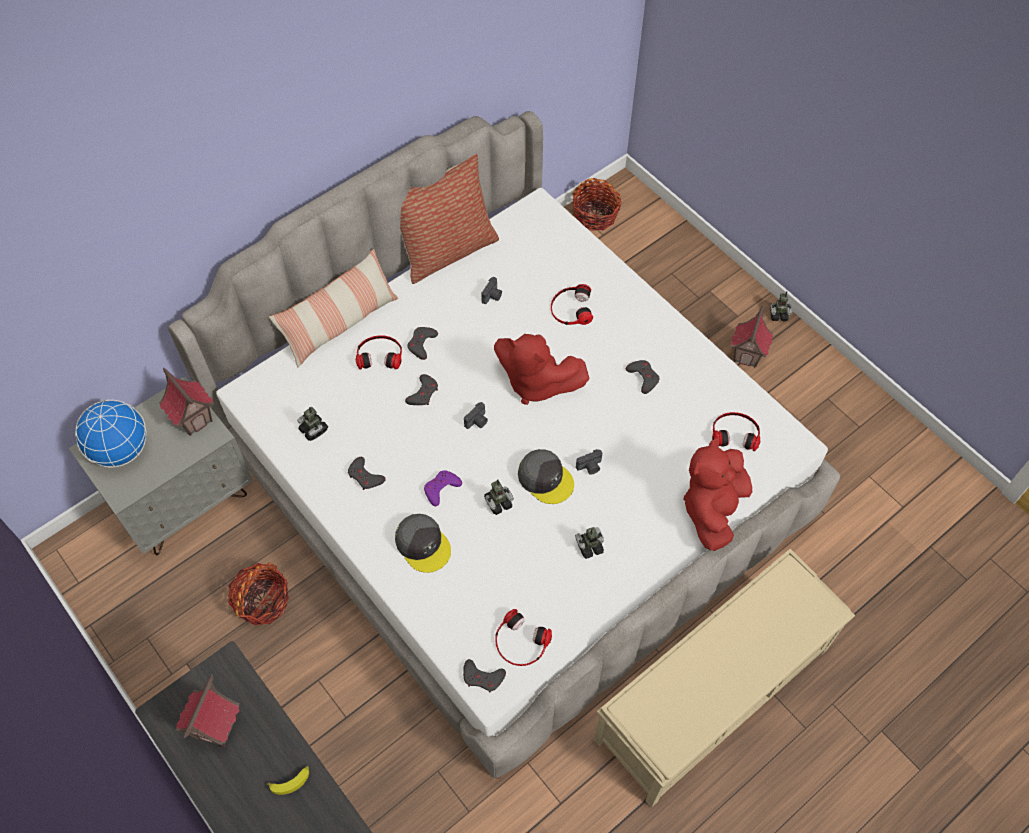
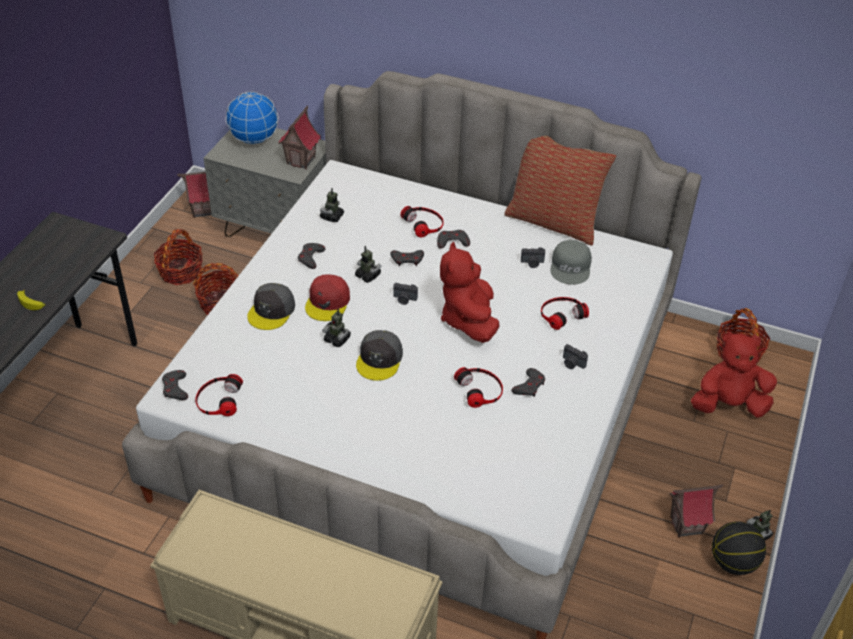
camera: 60 degrees right, 15 degrees down
(183, 624) = (181, 271): none -> basket
(216, 727) = (56, 252): toy house -> toy house (202, 210)
(340, 324) = (435, 193): pillow -> none
(441, 488) = (328, 302): purple game controller -> red cap
(516, 270) = (571, 267): none -> grey cap
(589, 546) = (333, 410): toy robot -> toy robot (368, 275)
(590, 467) = (411, 383): camera -> camera (572, 364)
(713, 509) = (427, 483): red plush toy -> red plush toy (728, 405)
(735, 433) = (520, 472): headphones -> headphones (480, 389)
(795, 345) = (733, 562): none -> basketball

